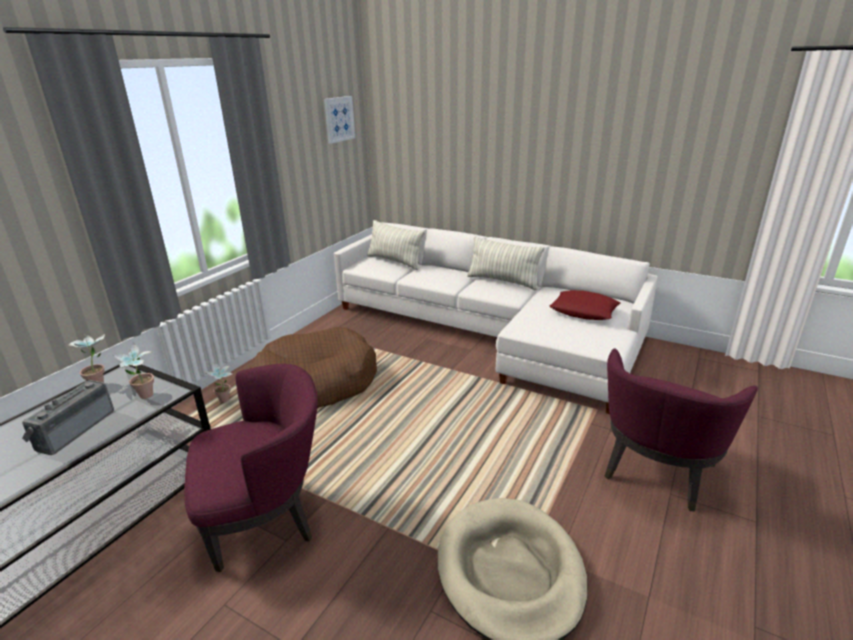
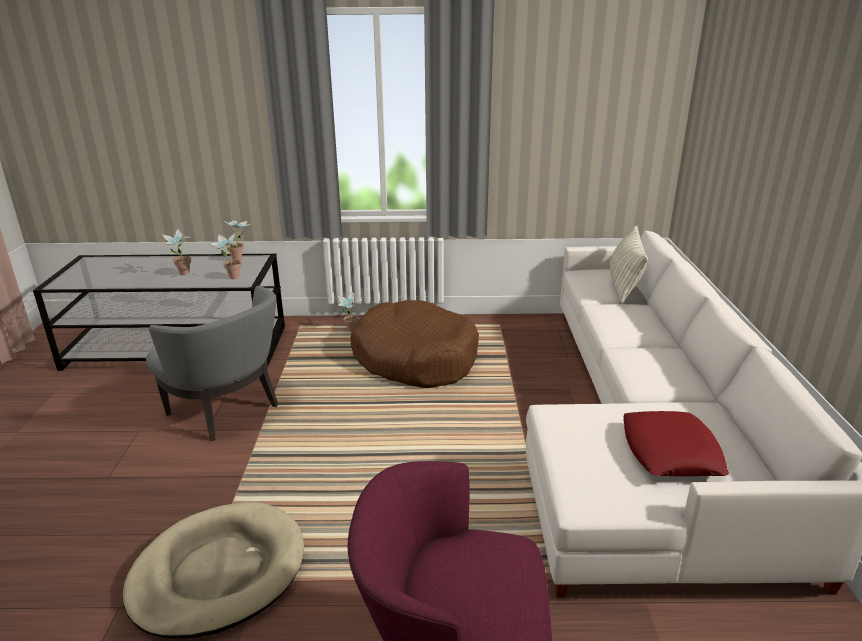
camera: 60 degrees right, 0 degrees up
(73, 430) = (183, 274): radio -> potted plant
(267, 517) = (227, 411): purple armchair -> grey armchair
(339, 119) = (625, 87): picture -> none
(503, 281) = (678, 366): pillow -> none

